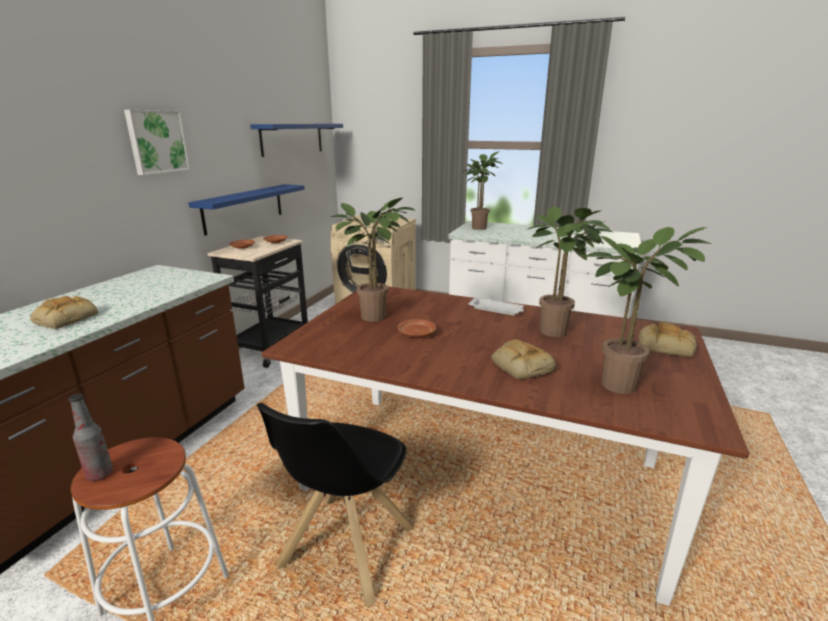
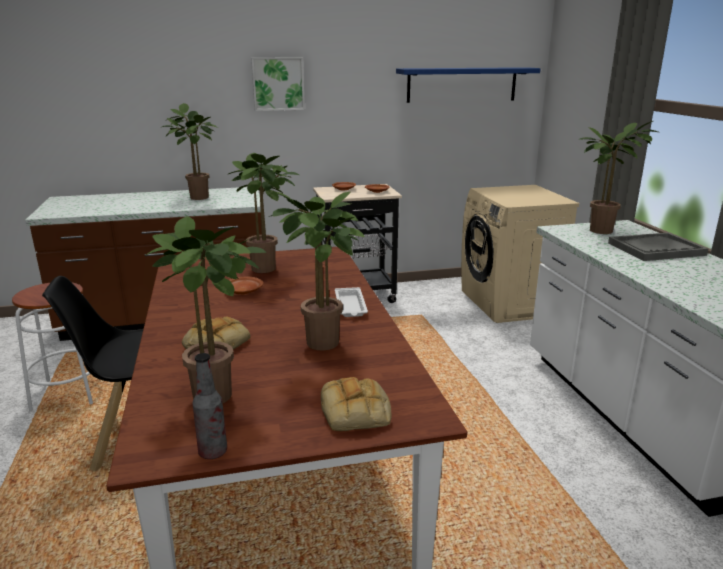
camera: 55 degrees right, 0 degrees up
(66, 318) = (137, 203): bread -> none
(100, 474) = (38, 289): bottle -> bottle (213, 452)
(126, 291) = (196, 197): none -> potted plant
(244, 208) = (371, 152): blue shelf -> none
(523, 229) = (655, 249): none -> grey tray

